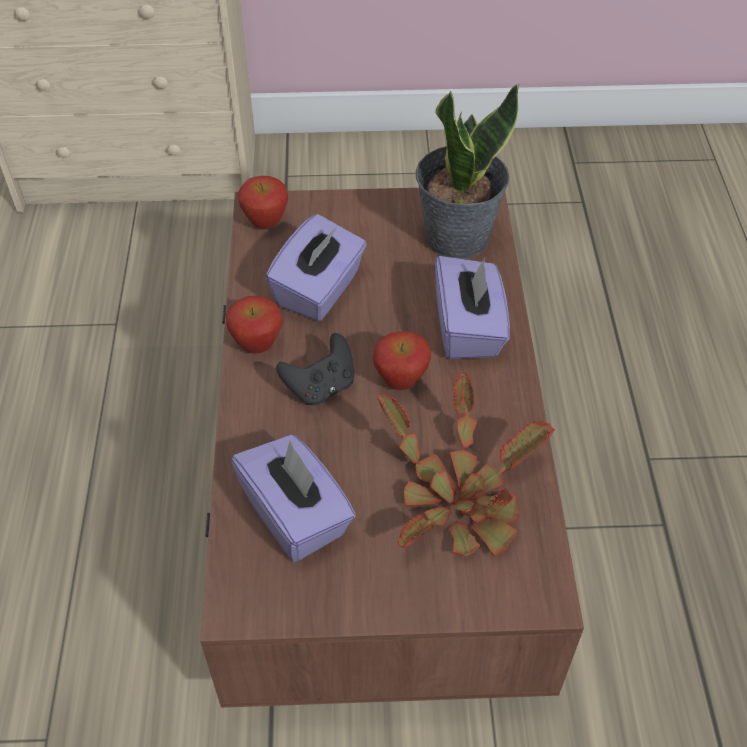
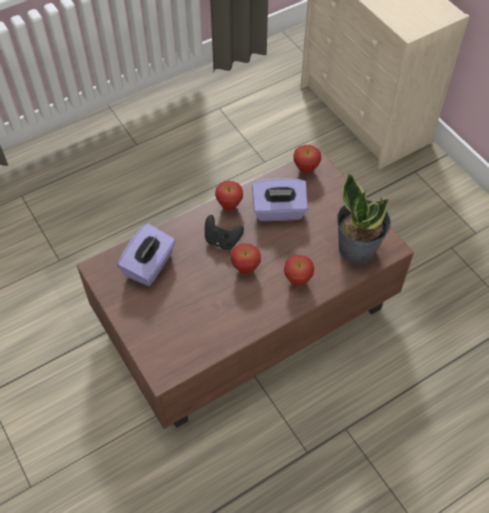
camera: 60 degrees right, 5 degrees up
(460, 497) = (195, 321): potted plant -> none
(468, 329) = (297, 281): purple tissue box -> apple

